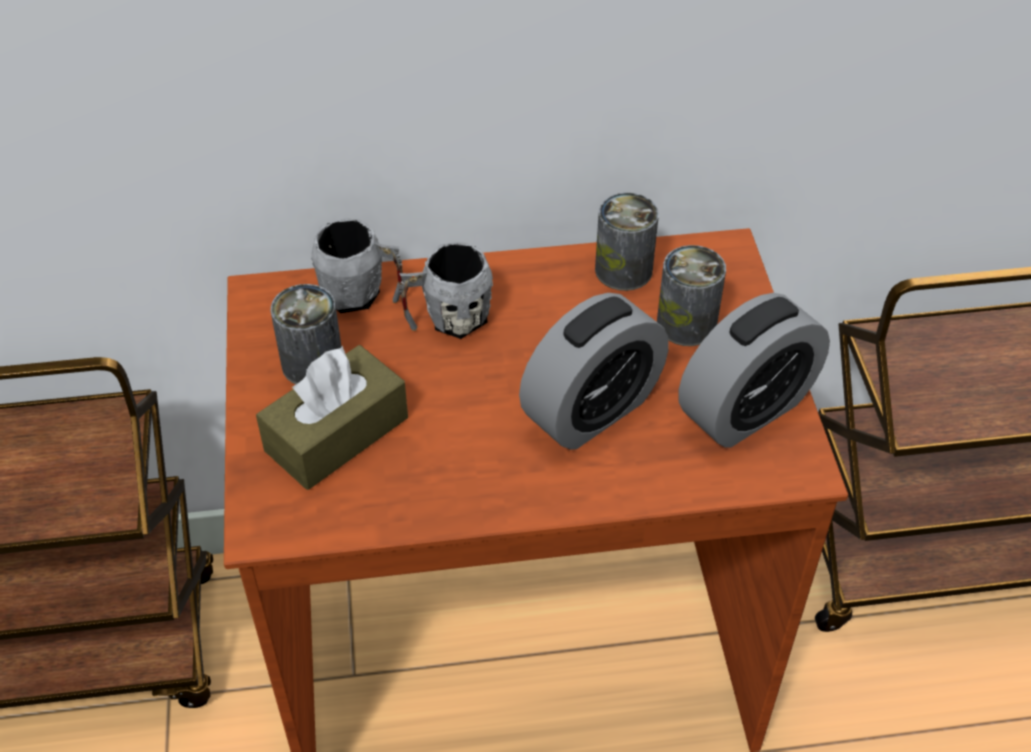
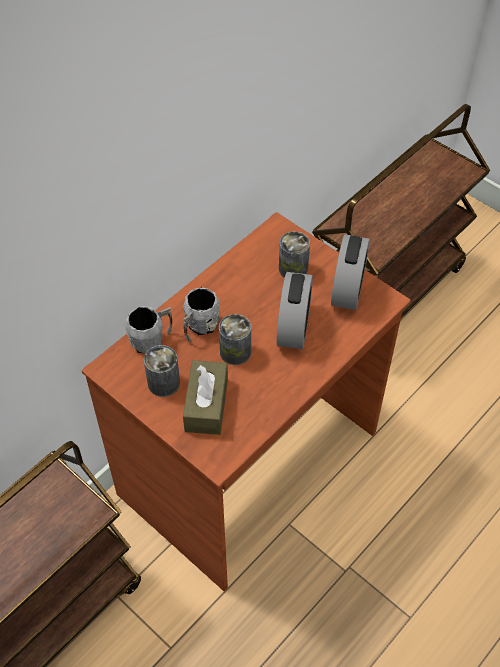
camera: 40 degrees left, 5 degrees up
(623, 270) = (246, 261): can -> can (235, 352)

